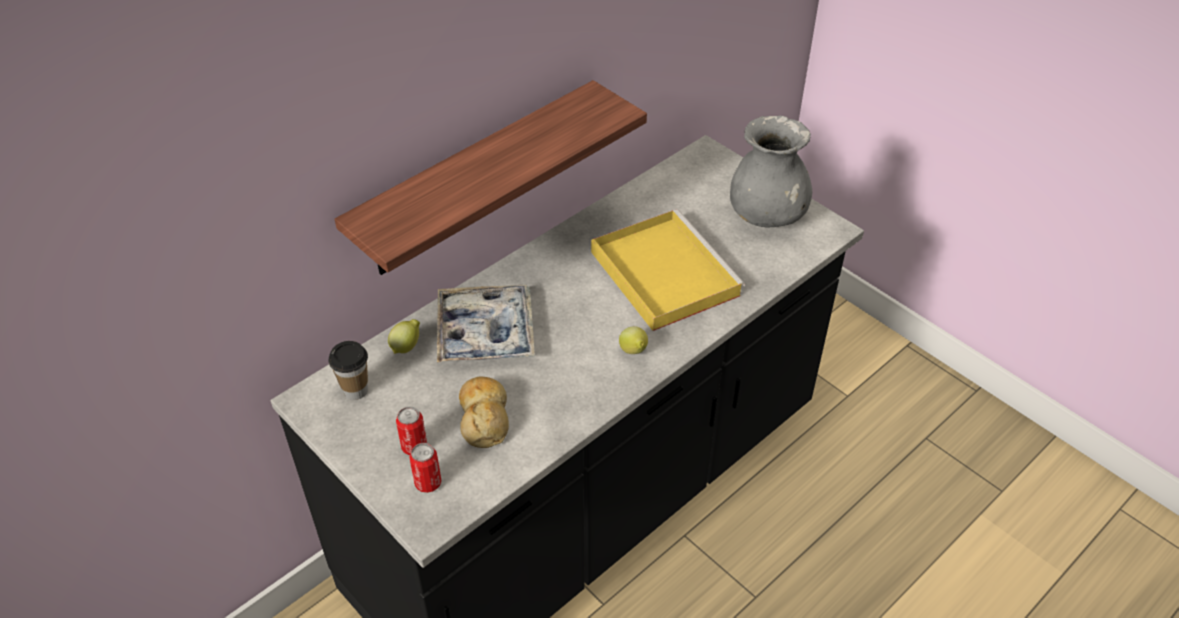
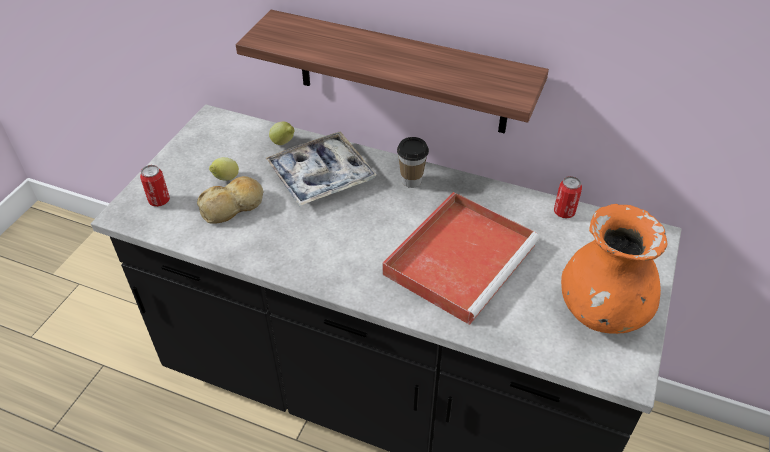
camera: 65 degrees right, 0 degrees up
(356, 390) = (230, 136): cup -> cup (411, 181)
(414, 446) = (190, 182): can -> can (564, 212)
(633, 352) = (349, 270): lemon -> lemon (225, 179)
(662, 272) = (461, 257): yellow tray -> red tray
(766, 215) = (602, 311): grey vase -> orange vase

